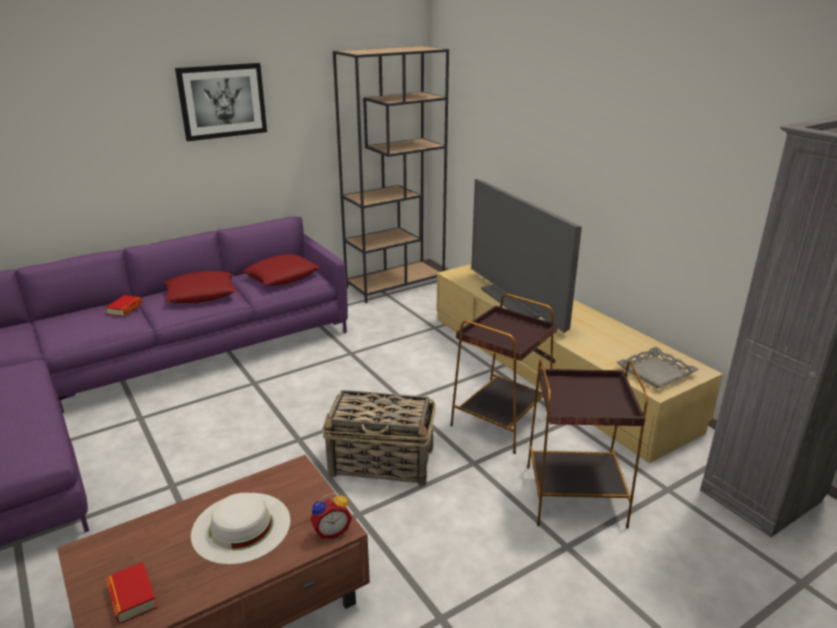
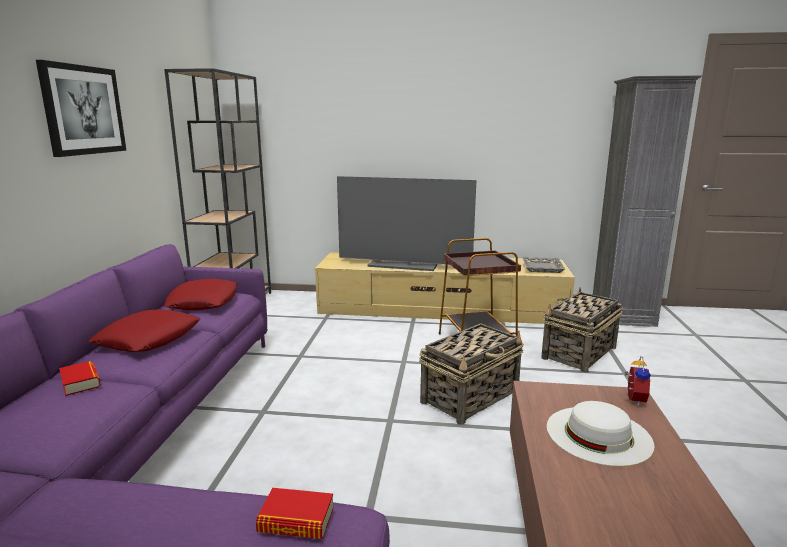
camera: 50 degrees left, 10 degrees down
(132, 597) = (675, 521): book -> book (296, 520)
(573, 495) = (578, 353): brown side table -> basket

